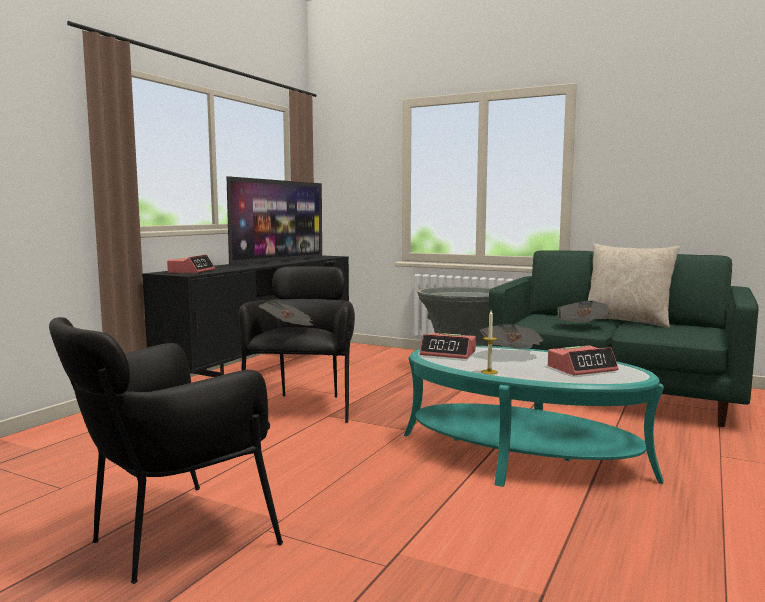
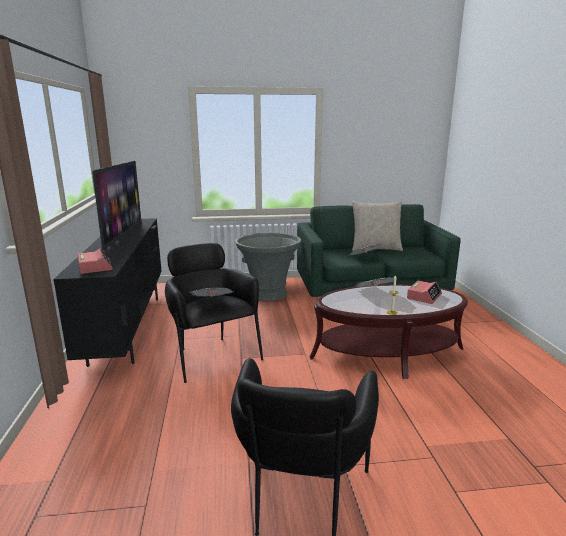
camera: 35 degrees left, 10 degrees up
(448, 353) = (342, 301): alarm clock -> none
(521, 456) = (387, 353): turquoise coffee table -> brown coffee table

